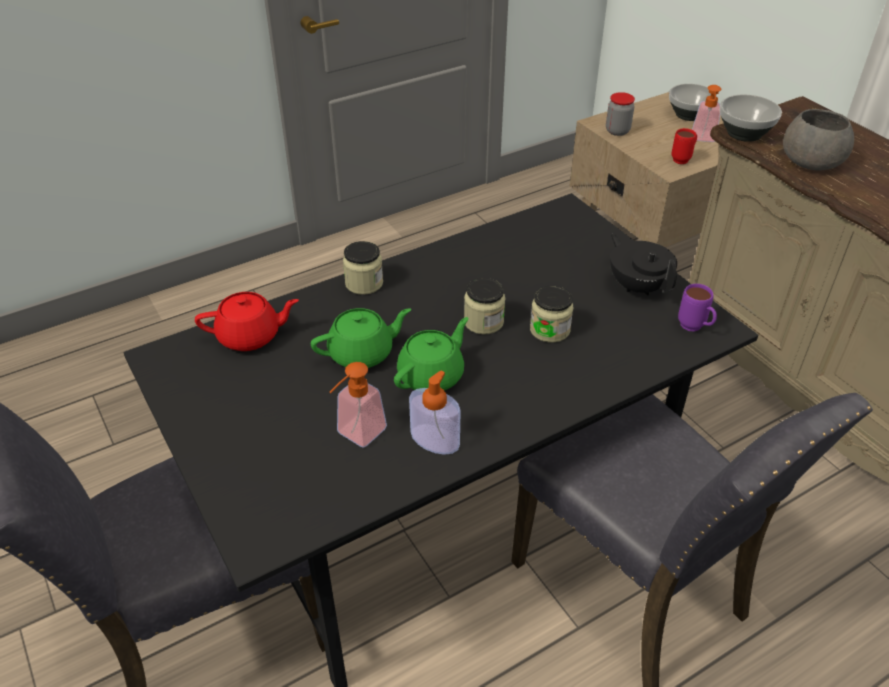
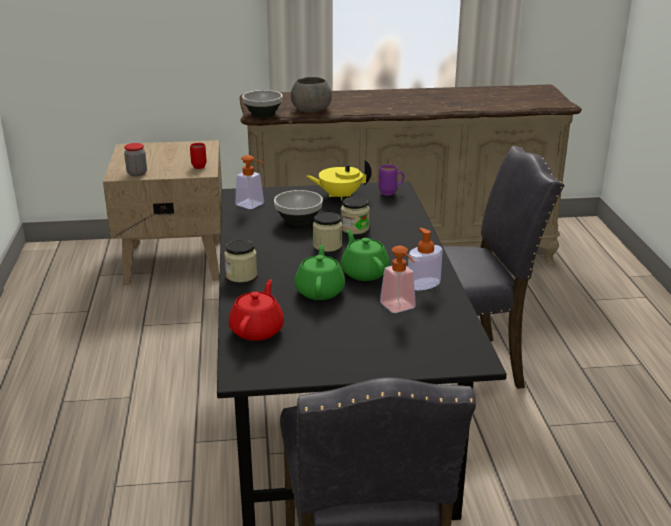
camera: 65 degrees left, 15 degrees down
(638, 286) = (339, 196): black teapot -> yellow teapot
(689, 115) = (152, 150): bowl -> bowl (298, 220)
(703, 139) = (185, 154): soap dispenser -> soap dispenser (253, 205)

